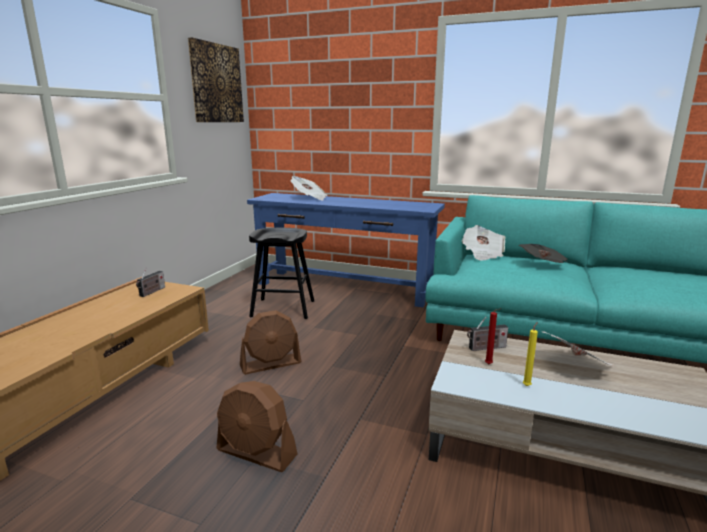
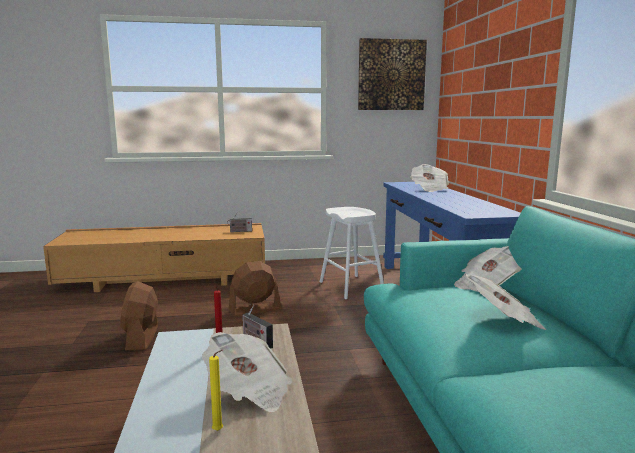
camera: 60 degrees right, 5 degrees down
(271, 364) = (254, 309): brown fan -> brown fan turned 120 degrees clockwise
(283, 309) = (351, 286): black stool -> white stool
(527, 385) = (187, 368): yellow candle -> yellow candle (219, 431)

